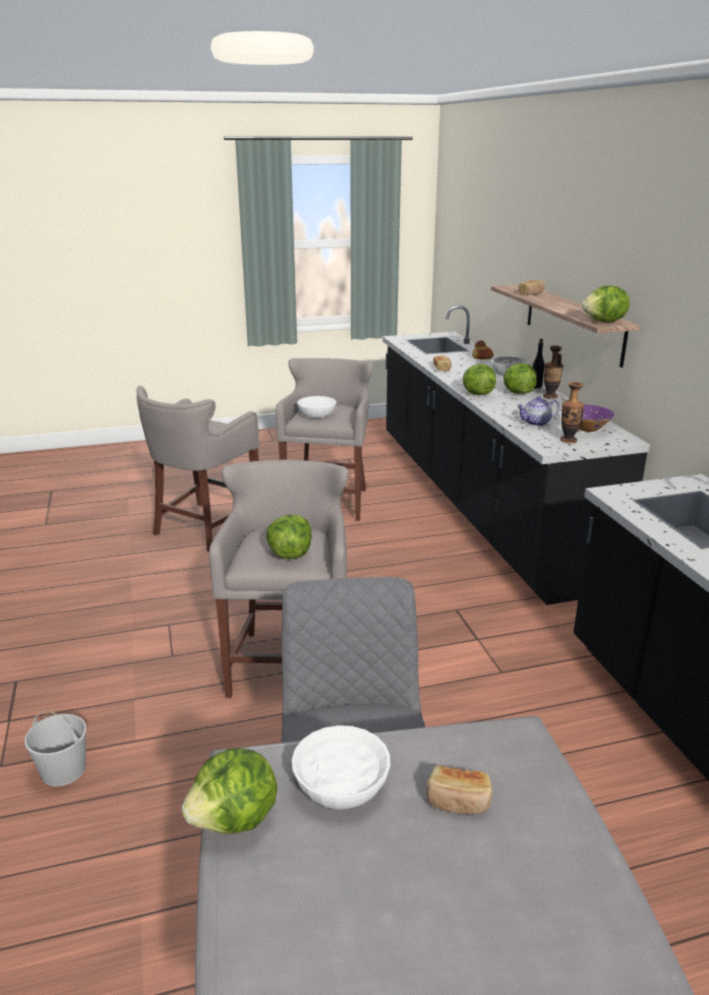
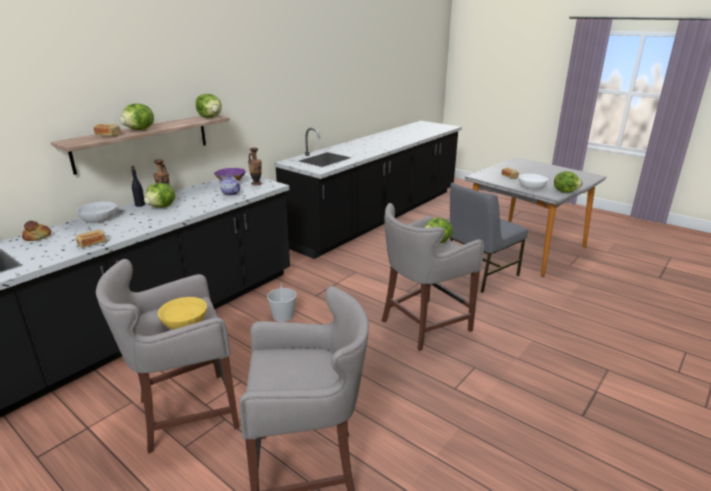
camera: 125 degrees left, 0 degrees up
(62, 770) = (576, 349): white bucket -> white bucket (283, 315)
(317, 413) = (184, 321): white bowl -> yellow bowl
(477, 394) = (175, 217): lettuce -> lettuce (140, 130)

